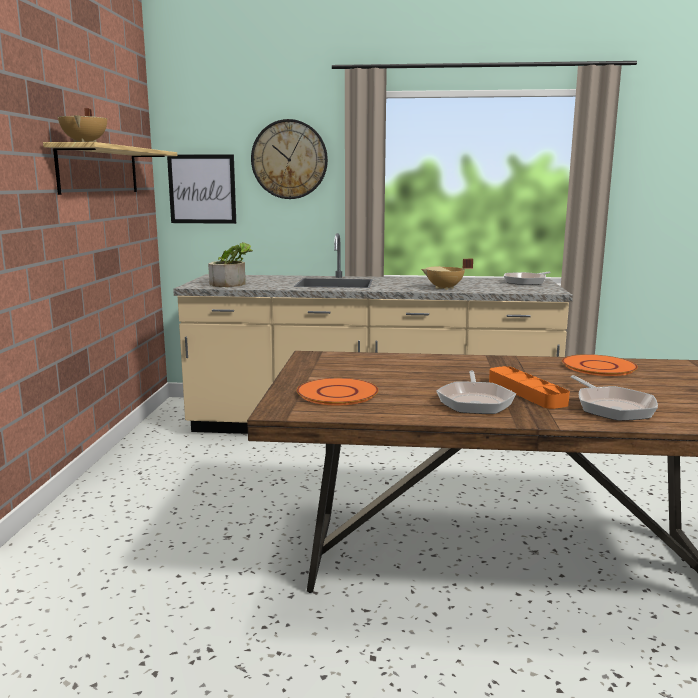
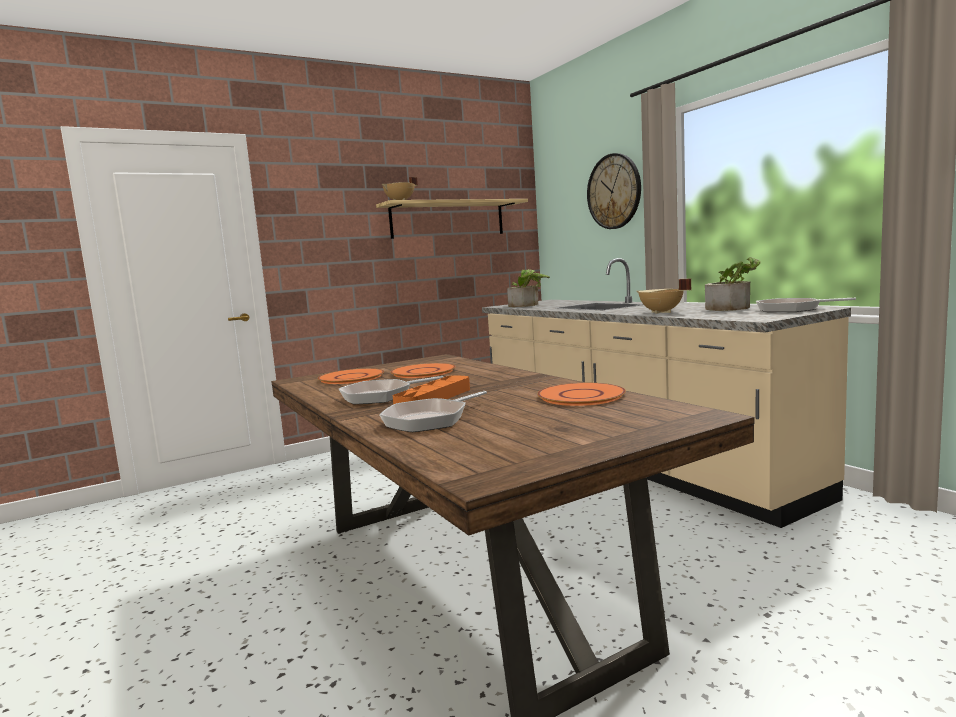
camera: 55 degrees right, 5 degrees down
(202, 189) = (561, 227): picture -> none
(382, 372) = (423, 372): none -> orange plate
(475, 281) = (733, 308): none -> potted plant

